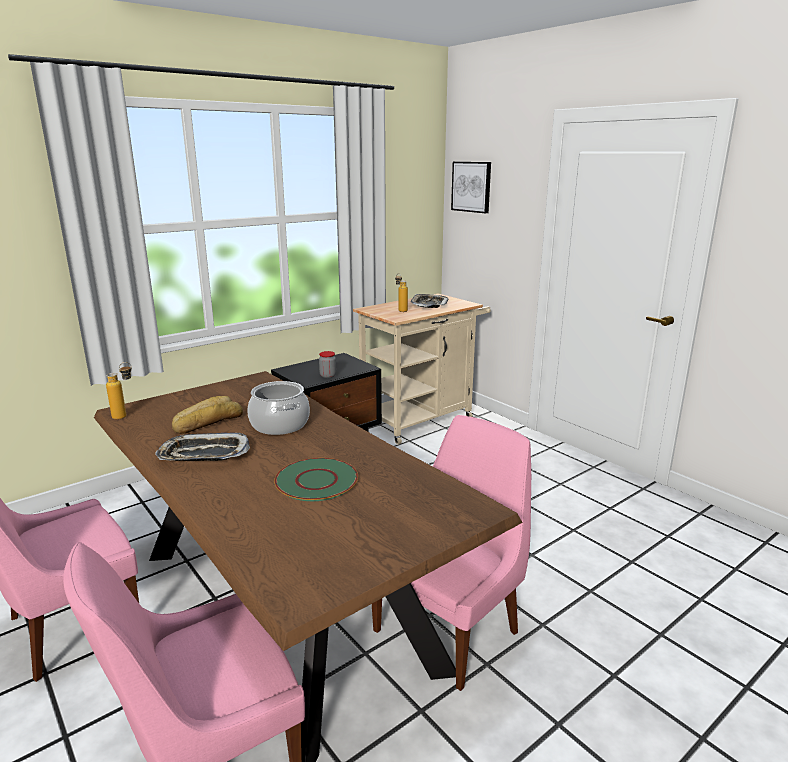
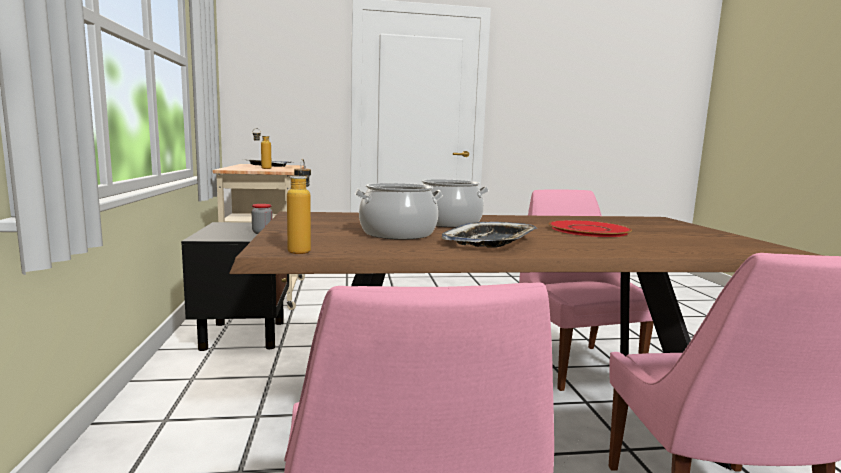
camera: 60 degrees left, 10 degrees down
(207, 422) = (398, 233): bread -> cooking pot
(316, 480) = (588, 230): green plate -> red plate
(471, 186) = (260, 58): picture -> none

